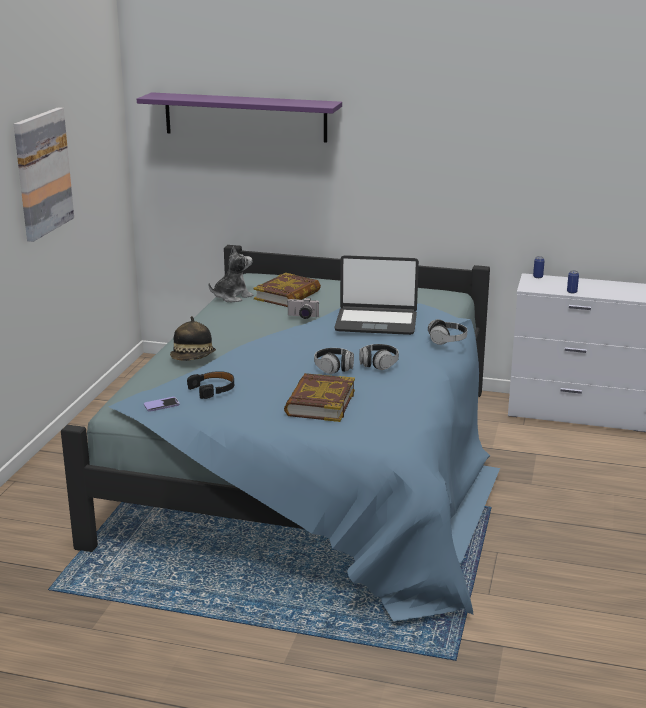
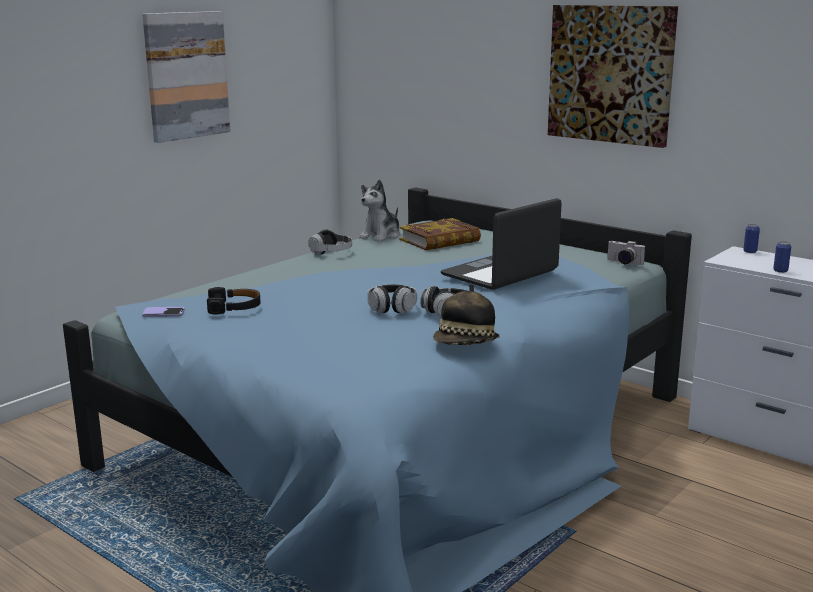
camera: 25 degrees right, 5 degrees down
(193, 359) = (264, 280): hat -> hat (466, 345)
(232, 297) = (381, 236): plush toy -> plush toy turned 135 degrees clockwise
(245, 117) = (437, 42): purple shelf -> none
(302, 317) = (425, 259): camera -> camera (623, 263)
(319, 403) = (328, 339): book -> none
(376, 322) = (500, 274): laptop -> laptop turned 105 degrees clockwise
(415, 145) = (611, 74): none -> picture
(447, 341) = (565, 302): headphones -> headphones (331, 253)

